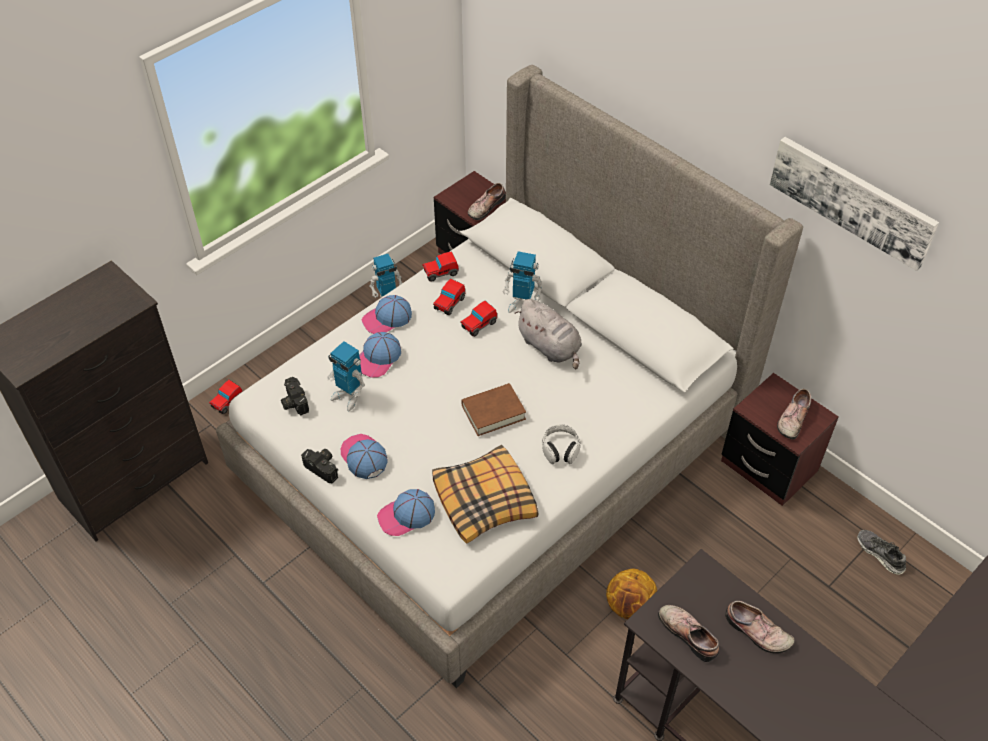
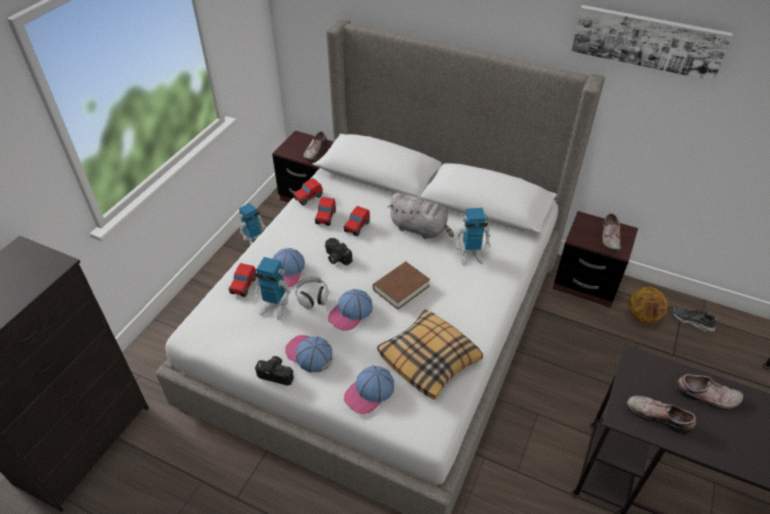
camera: 20 degrees left, 5 degrees down
(227, 402) = (149, 353): toy car -> toy car (243, 286)
(293, 402) = (227, 326): camera -> camera (336, 258)
(387, 319) = (280, 240): cap -> cap (350, 313)
(522, 305) = (383, 205): toy robot -> toy robot (471, 256)
(560, 449) = (468, 301): headphones -> headphones (312, 296)
(630, 606) = (545, 415): basketball -> basketball (643, 316)

